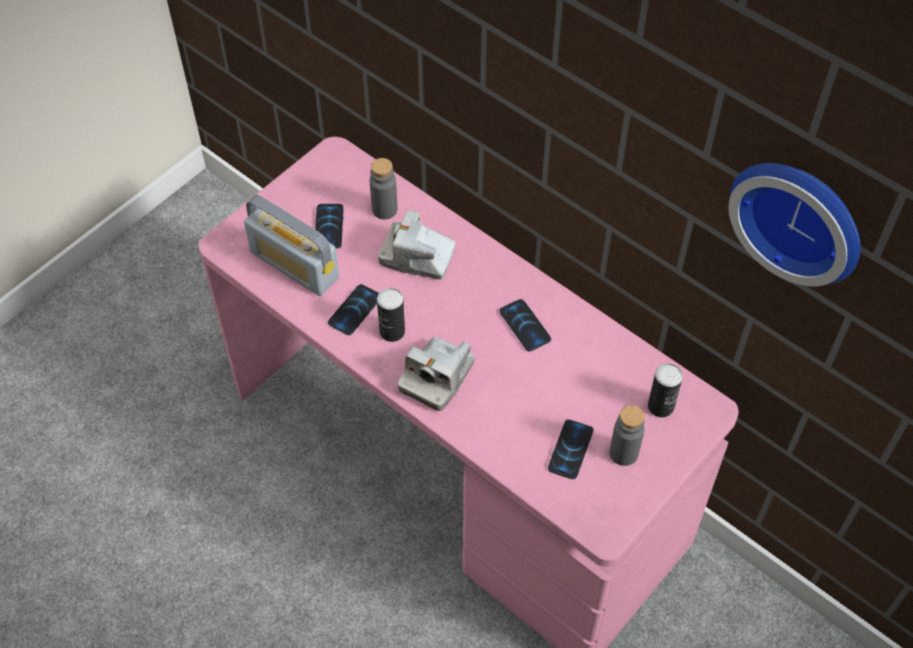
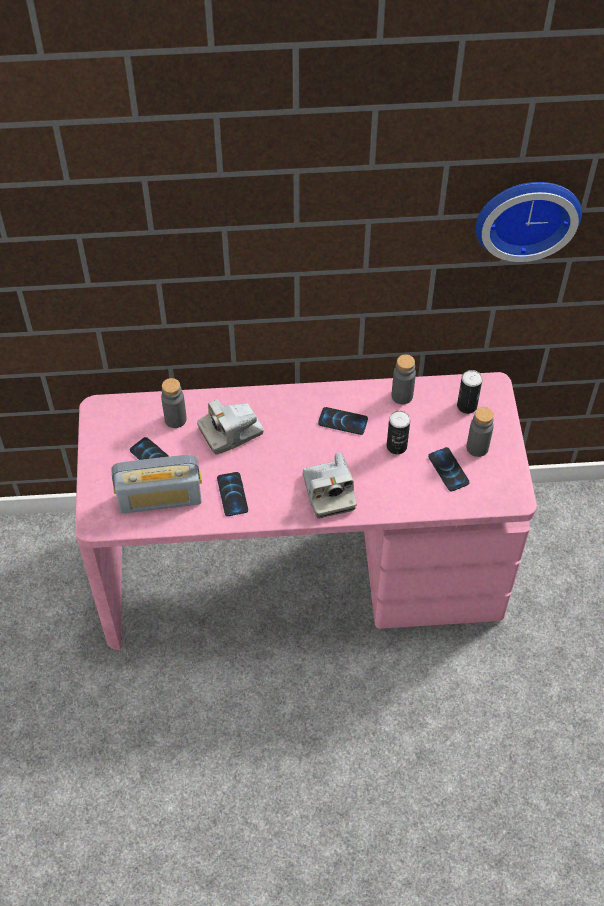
camera: 45 degrees left, 0 degrees up
(392, 331) = (270, 488): can -> can (396, 446)
(608, 347) = (402, 396): none -> grey bottle

